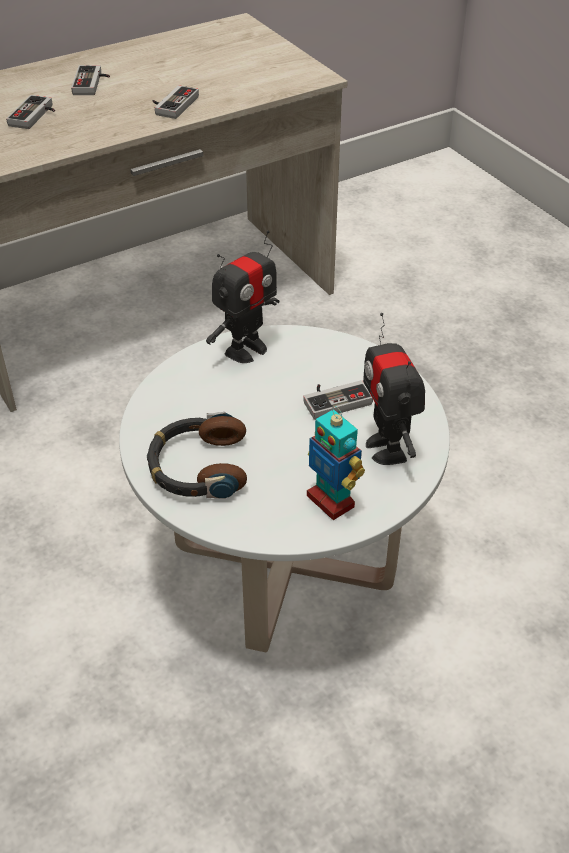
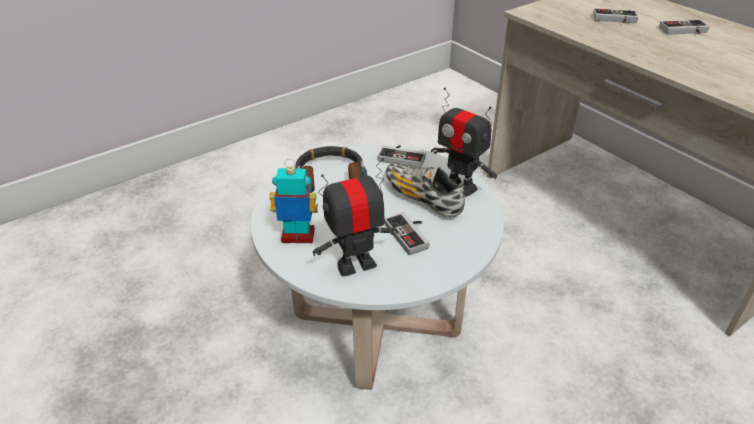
camera: 85 degrees right, 5 degrees down
(172, 104) = (681, 63): game controller -> game controller (403, 157)
(265, 383) = (422, 198): none -> shoe
(331, 501) = (298, 237): toy robot -> toy robot turned 45 degrees clockwise

